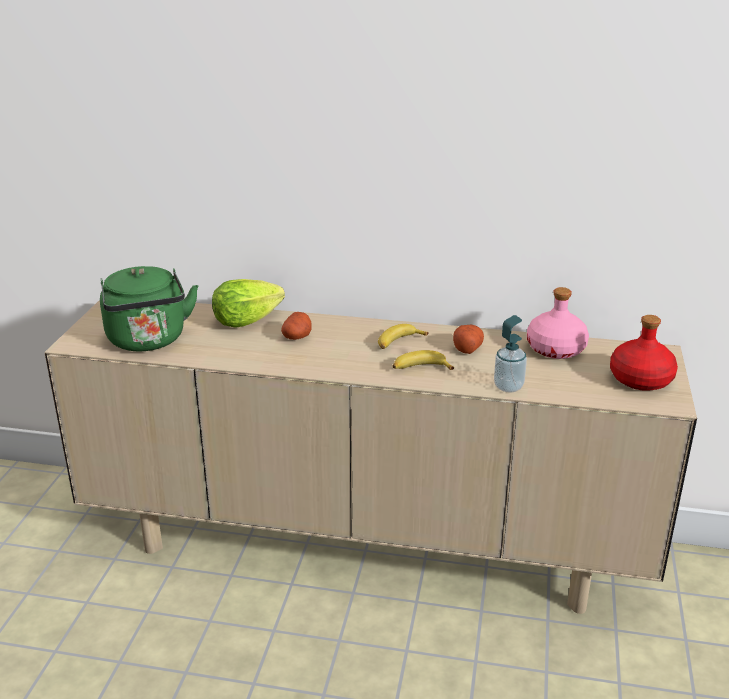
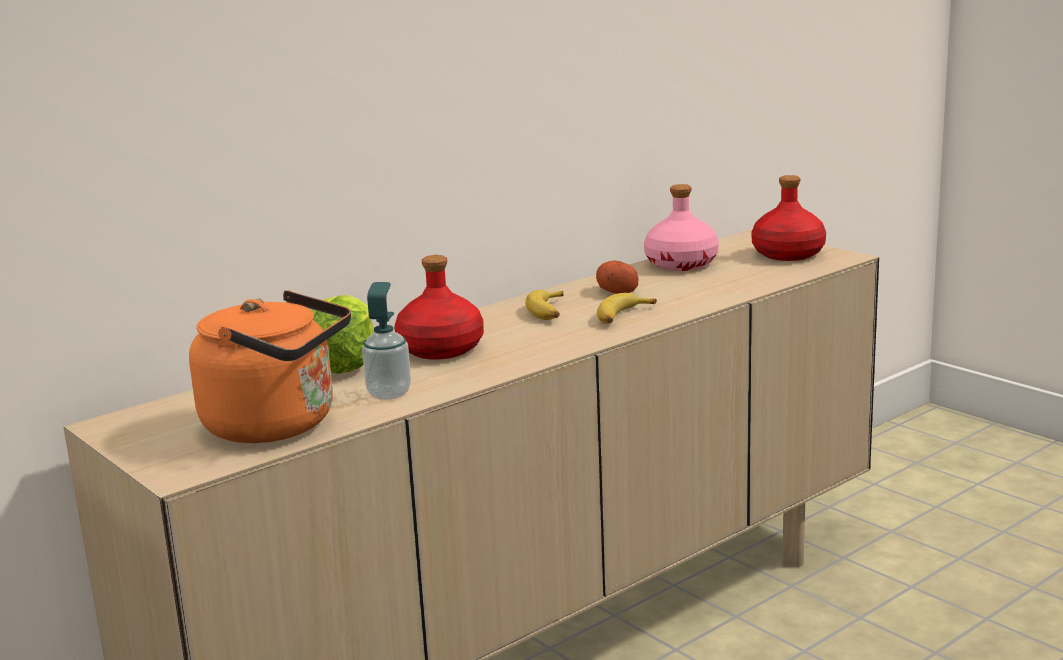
camera: 50 degrees left, 10 degrees down
(148, 341) = (278, 425): green kettle -> orange kettle
(297, 337) = (440, 350): potato -> red bottle
(508, 387) = (721, 296): soap dispenser -> soap dispenser (389, 394)

